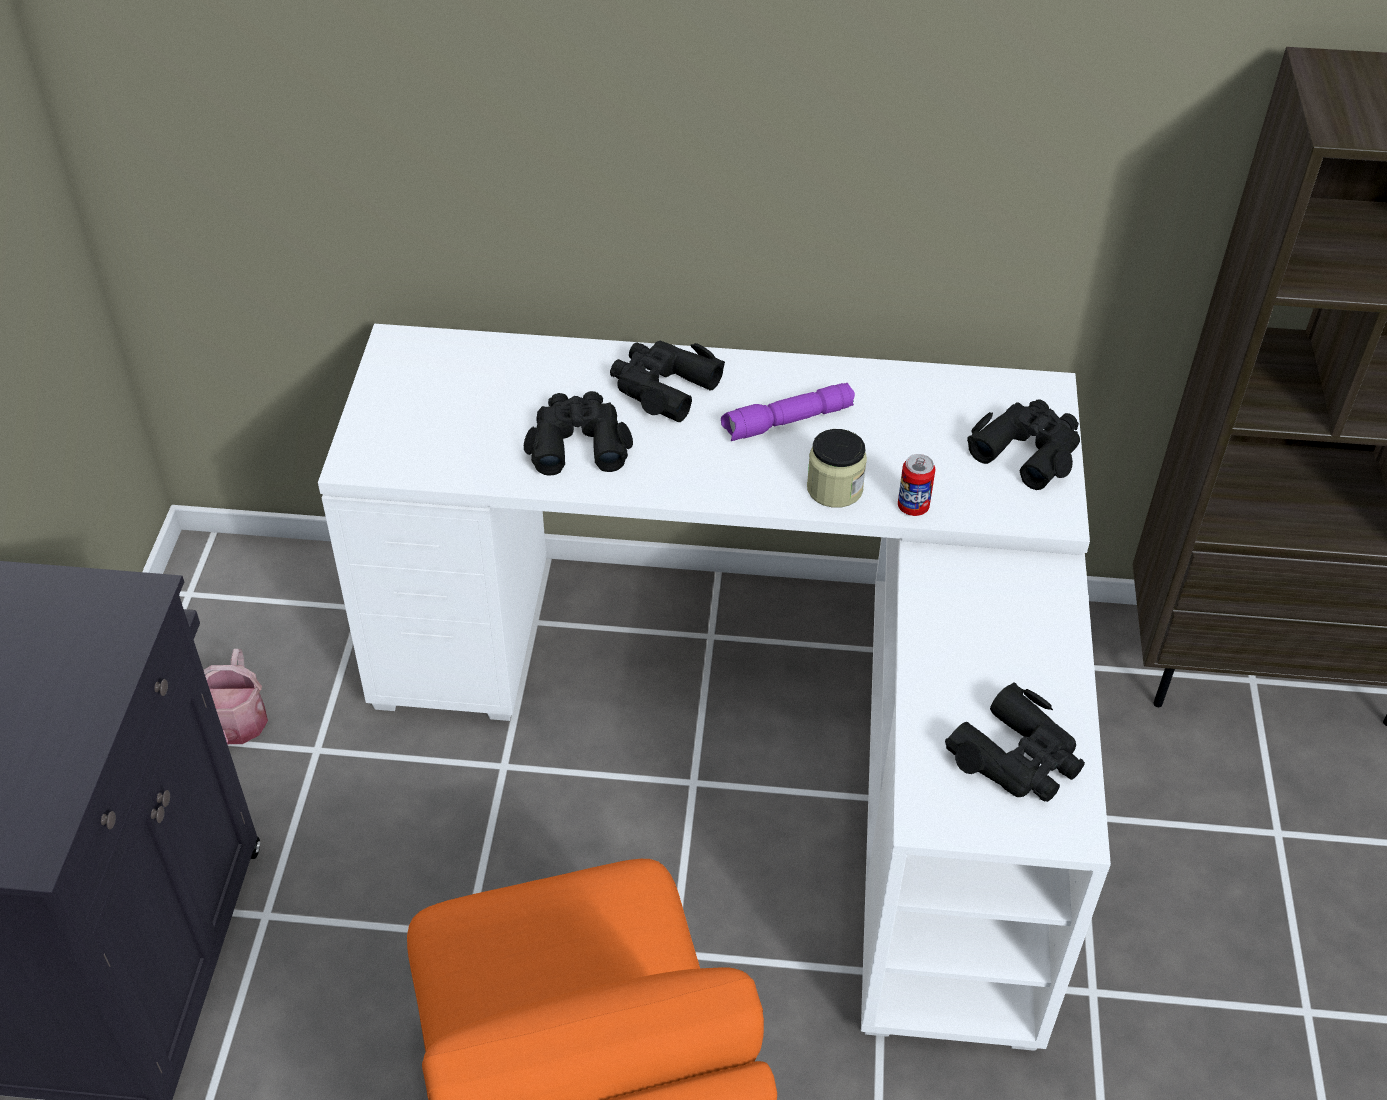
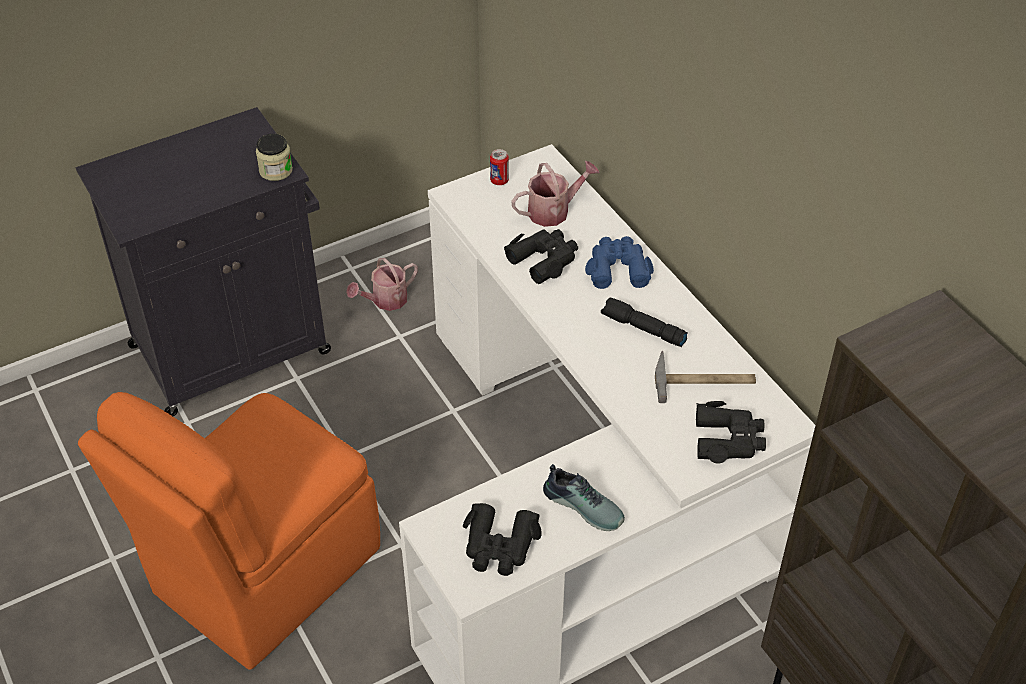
camera: 55 degrees right, 0 degrees up
(500, 386) = (554, 211): none -> watering can
(662, 387) = (617, 268): black binoculars -> blue binoculars
(787, 422) = (642, 329): purple flashlight -> black flashlight
(834, 489) = (611, 373): jar -> jar (276, 170)
(913, 507) = (630, 411): can -> can (499, 181)
(918, 418) = (704, 380): none -> hammer
(1012, 637) = (585, 505): none -> shoe

